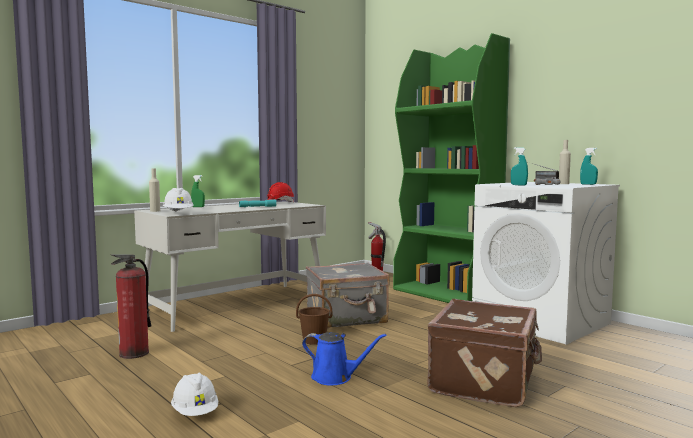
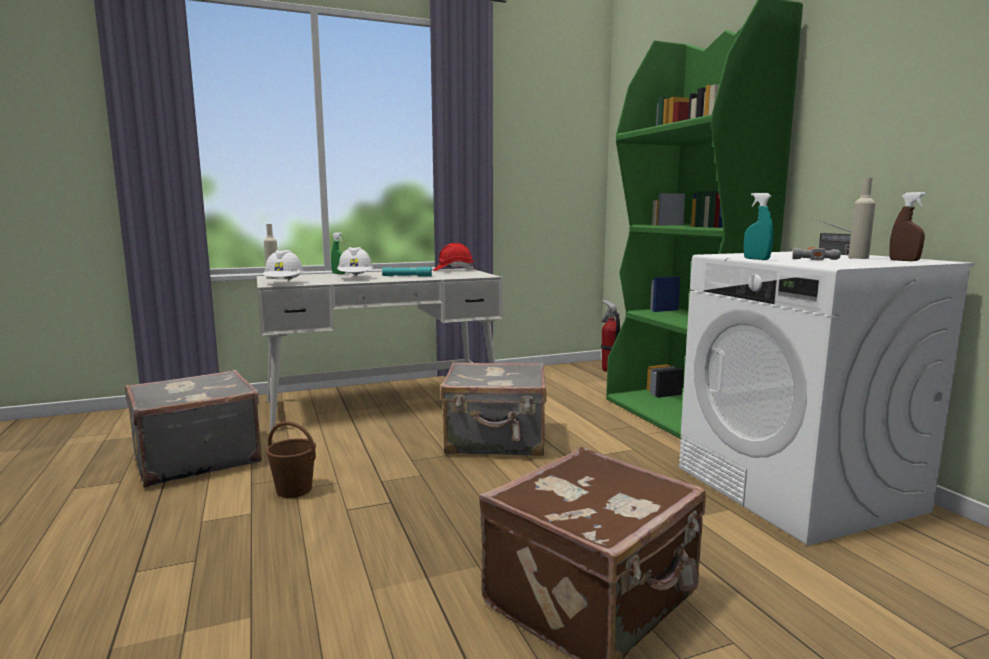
camera: 20 degrees right, 5 degrees up
(134, 353) = (196, 459): fire extinguisher -> grey suitcase
(195, 413) = (150, 570): white hard hat -> white hard hat (356, 278)
(314, 340) = (418, 472): brown bucket -> brown bucket (294, 490)
(335, 377) = (379, 544): blue watering can -> none
(588, 184) = (904, 260): turquoise spray bottle -> brown spray bottle

